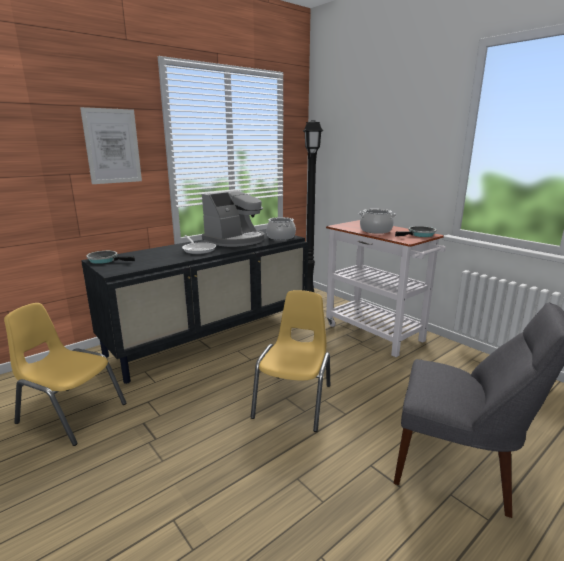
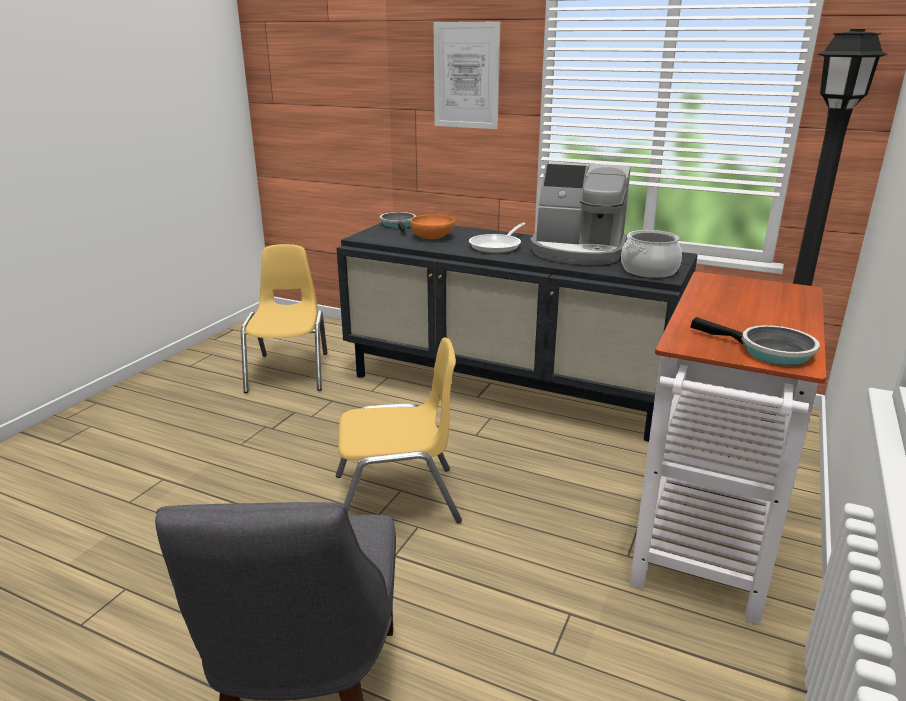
camera: 65 degrees right, 5 degrees up
(153, 257) = (433, 237): none -> orange bowl
(376, 230) = (730, 310): cooking pot -> none

